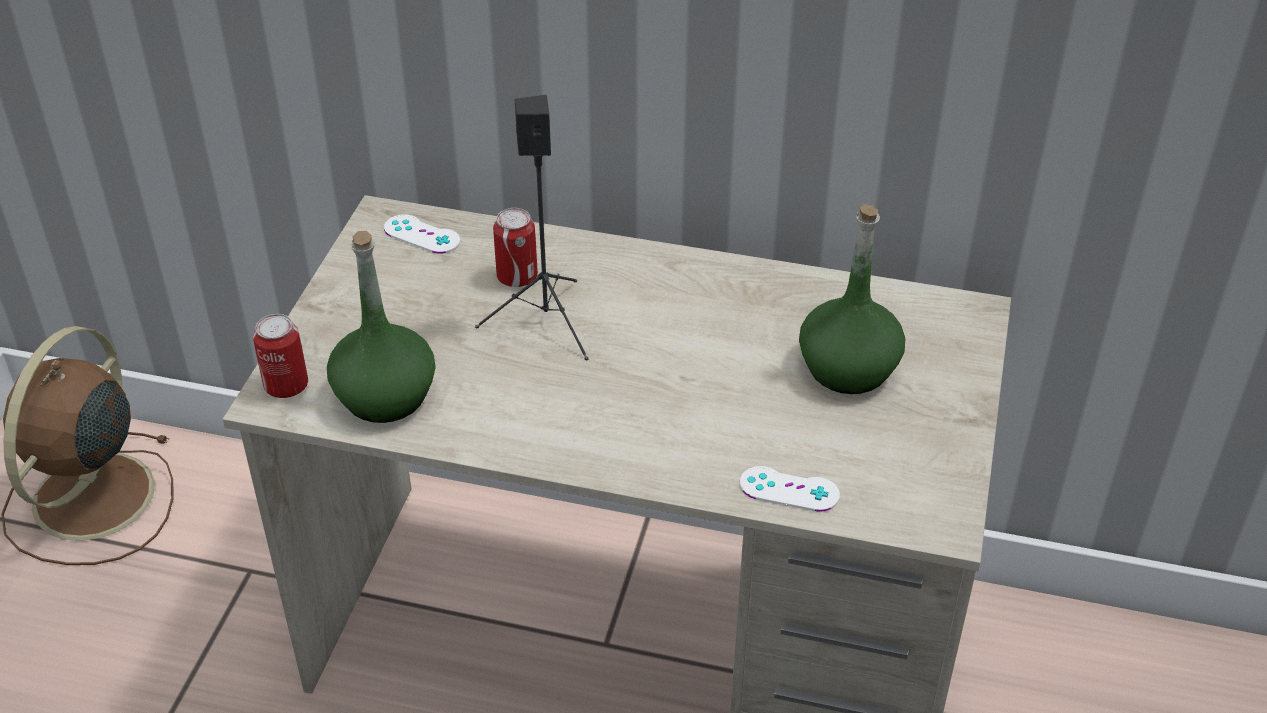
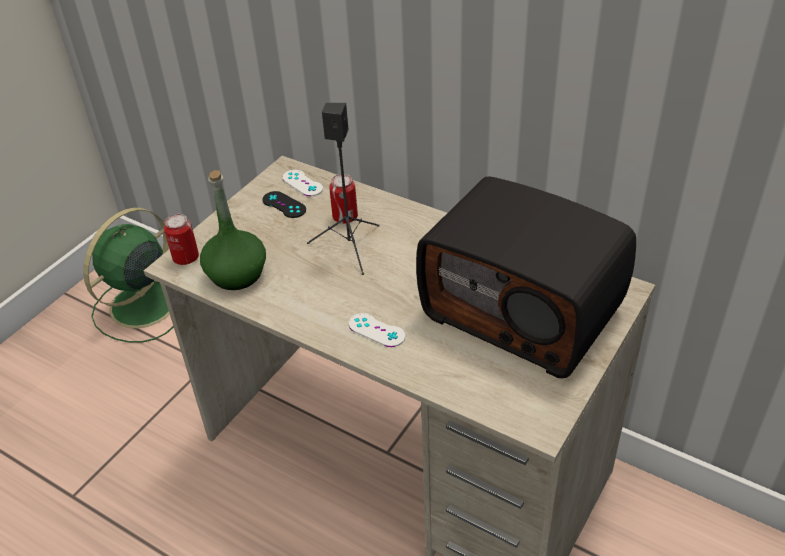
camera: 20 degrees right, 0 degrees up
(91, 500) = (141, 306): brown fan -> green fan
(408, 274) = (284, 205): none -> black game controller
(789, 489) = (450, 381): white game controller -> white game controller (376, 330)
(848, 368) = (524, 310): green bottle -> radio

